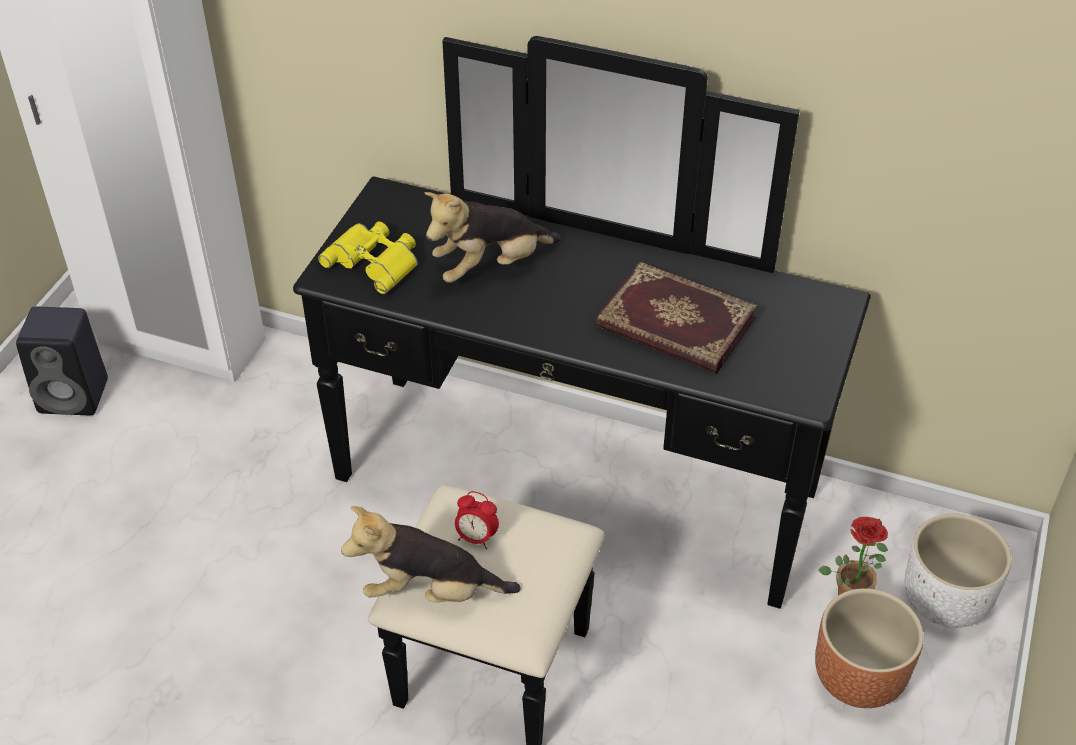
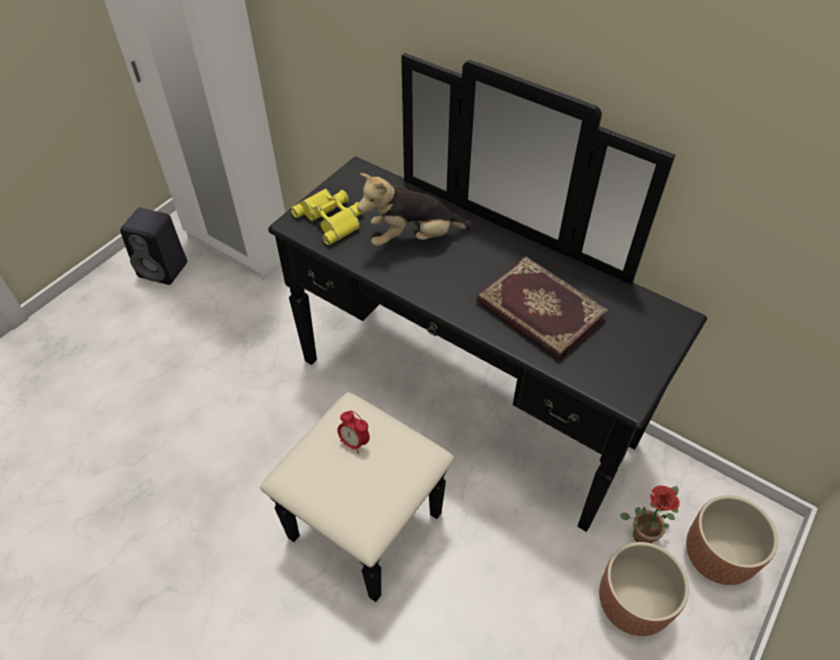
camera: 15 degrees right, 5 degrees up
(430, 591) = (306, 478): plush toy -> none
(946, 601) = (717, 557): white planter -> brown planter

